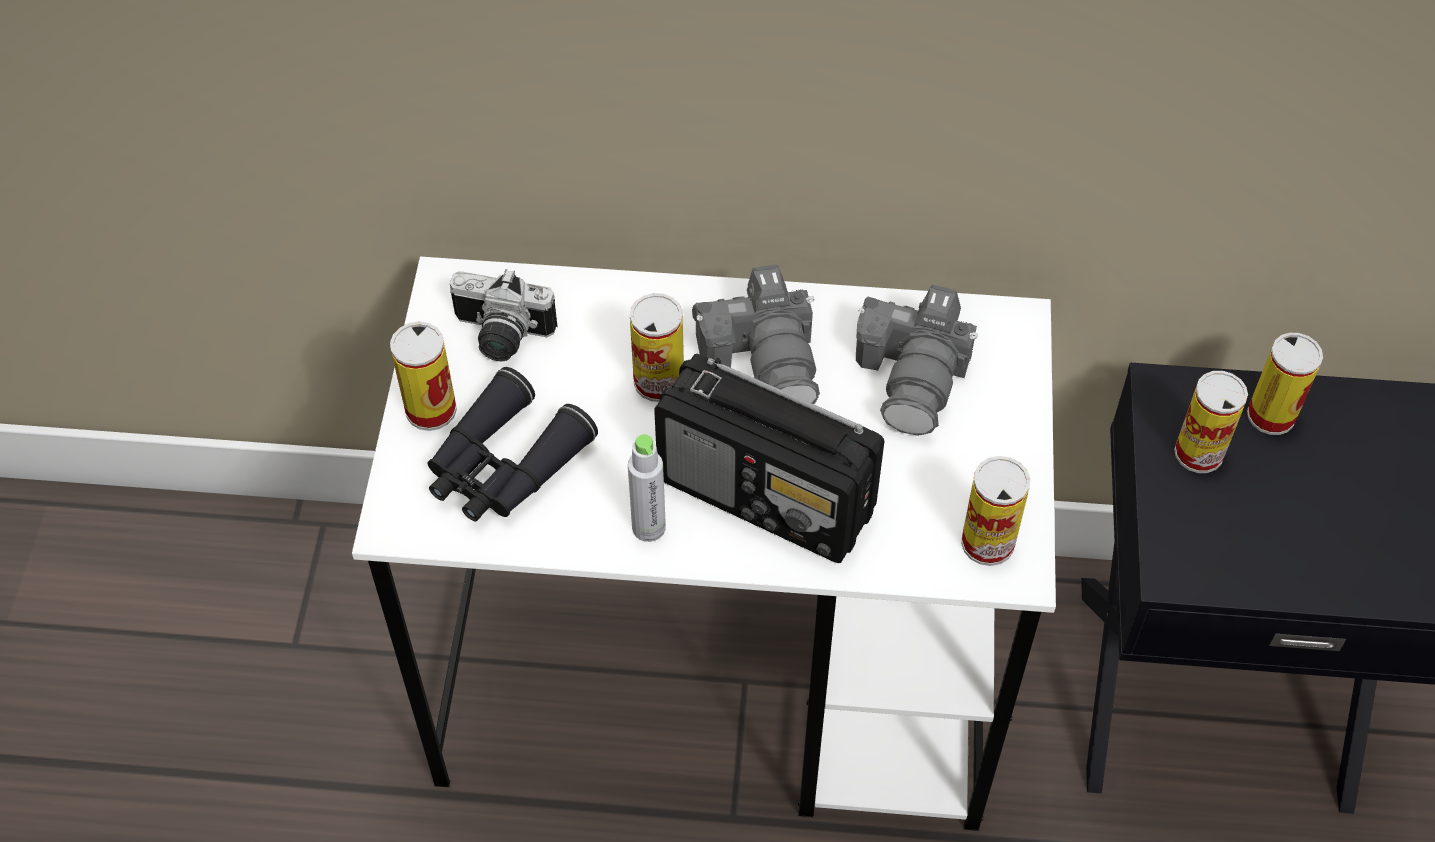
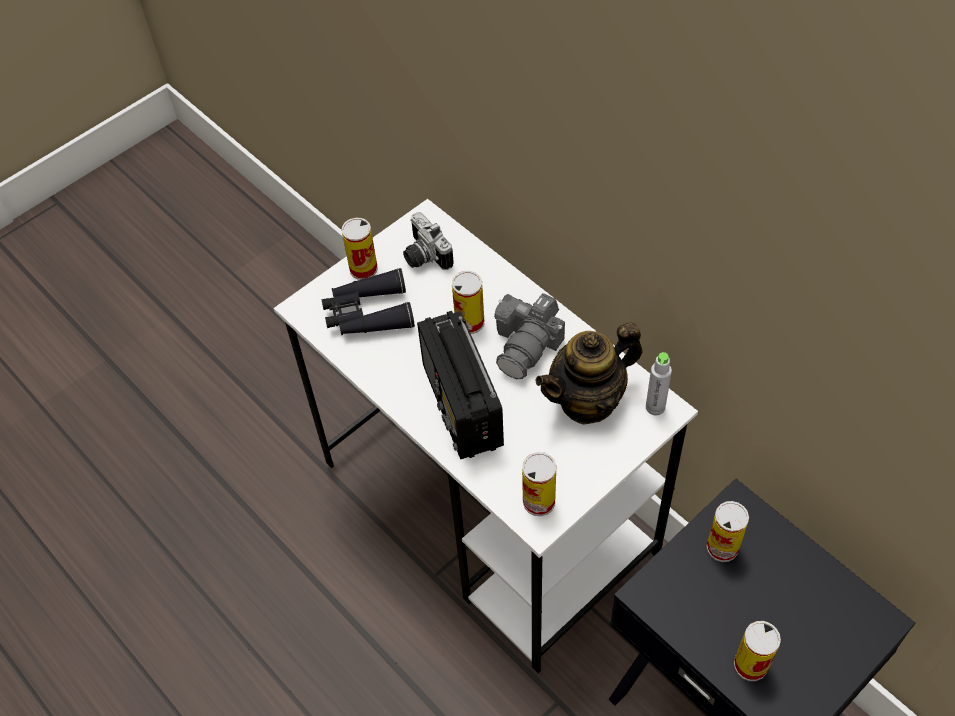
camera: 45 degrees right, 0 degrees up
(648, 527) = (398, 383): grey bottle -> grey bottle (655, 407)
(914, 376) = (588, 400): camera -> teapot
(1271, 415) = (783, 557): can -> can (750, 664)

